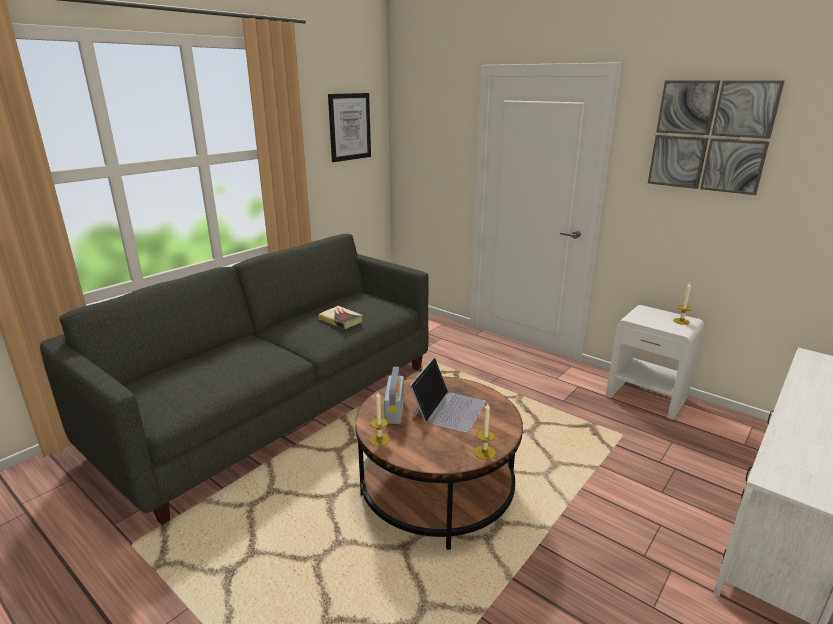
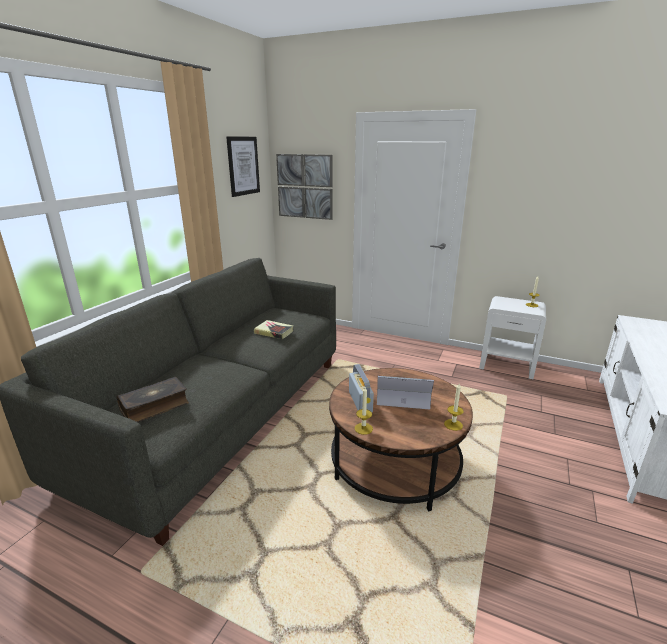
camera: 15 degrees left, 0 degrees up
(177, 382) = (155, 406): none -> book
(448, 409) = (402, 394): laptop -> laptop turned 90 degrees counterclockwise
(710, 136) = (546, 164): picture -> picture (305, 186)

